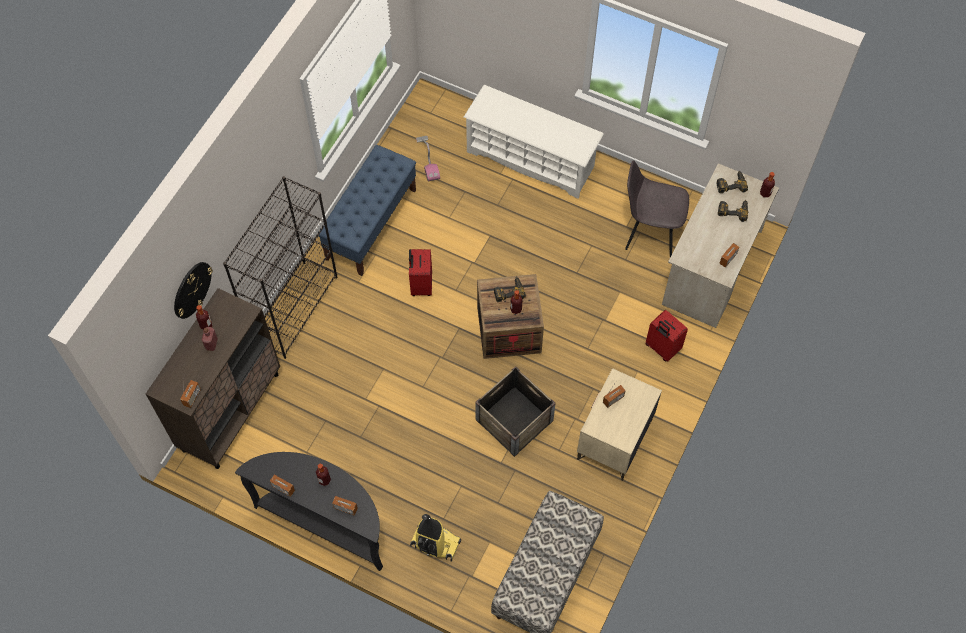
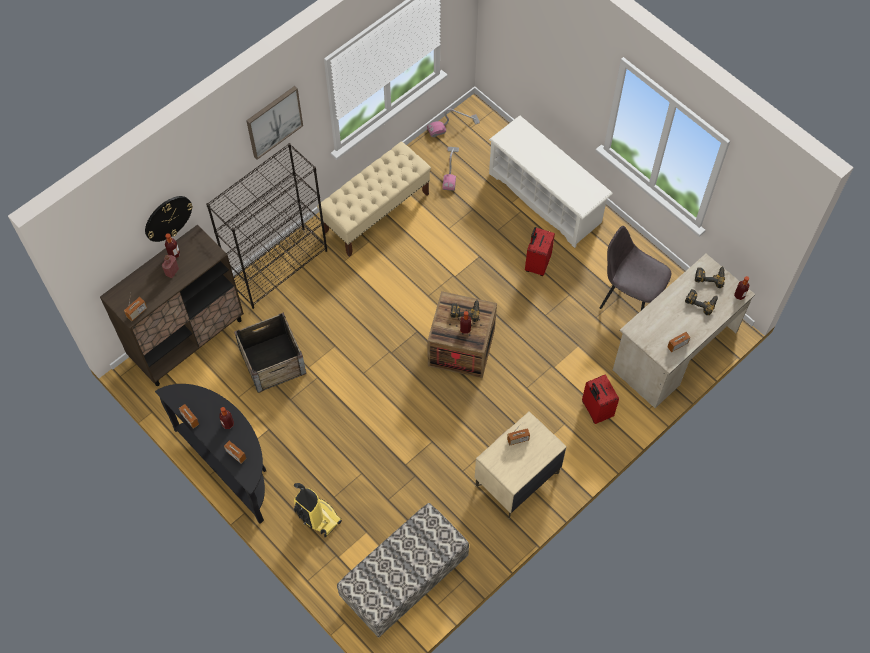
camera: 20 degrees right, 0 degrees up
(267, 158) = (274, 121): none -> picture
(371, 224) = (376, 212): blue bench -> beige bench
(413, 116) = (453, 126): none -> vacuum cleaner
(420, 285) = (398, 281): red suitcase -> red suitcase (537, 264)
(514, 420) = (433, 430): crate -> crate (273, 361)

